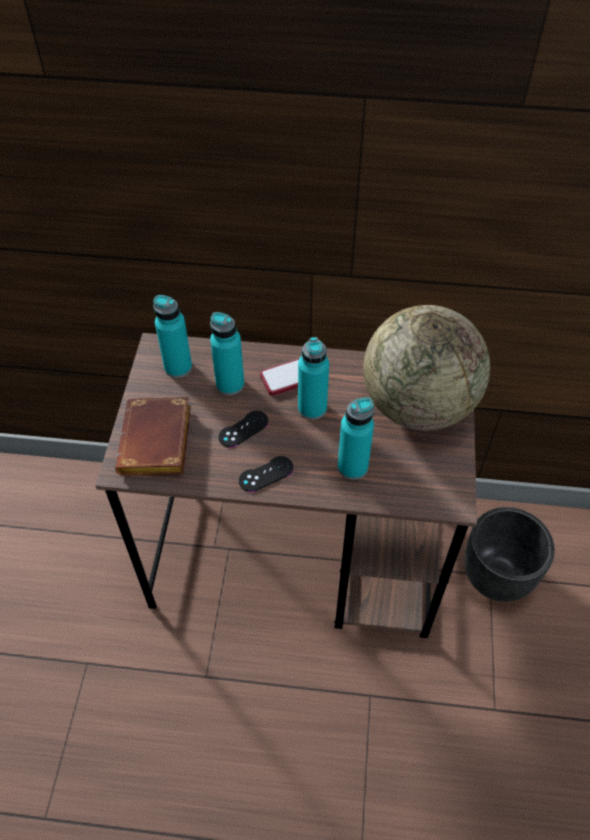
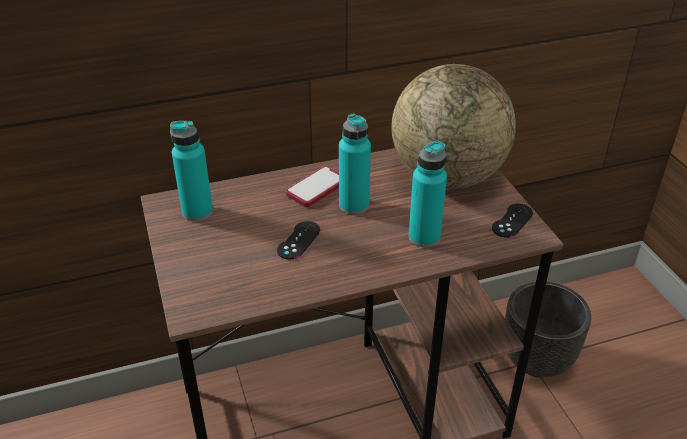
camera: 25 degrees left, 15 degrees down
(158, 443) = (217, 278): brown book -> none
(230, 384) = (260, 210): turquoise bottle -> none
(266, 474) = (346, 268): black game controller -> black game controller (512, 221)

